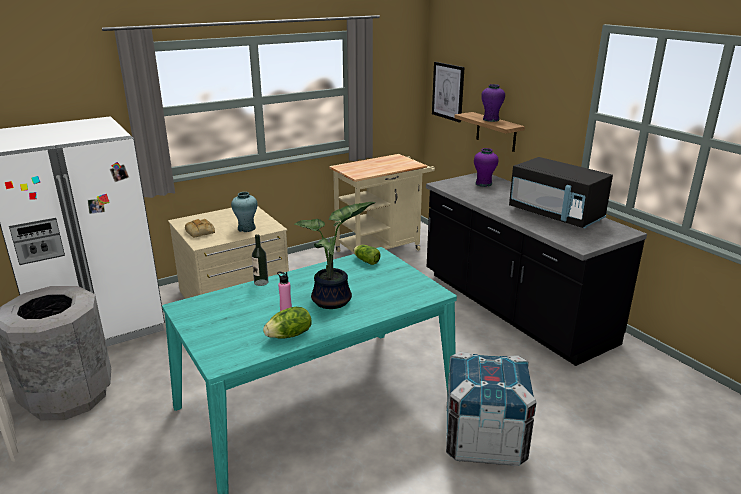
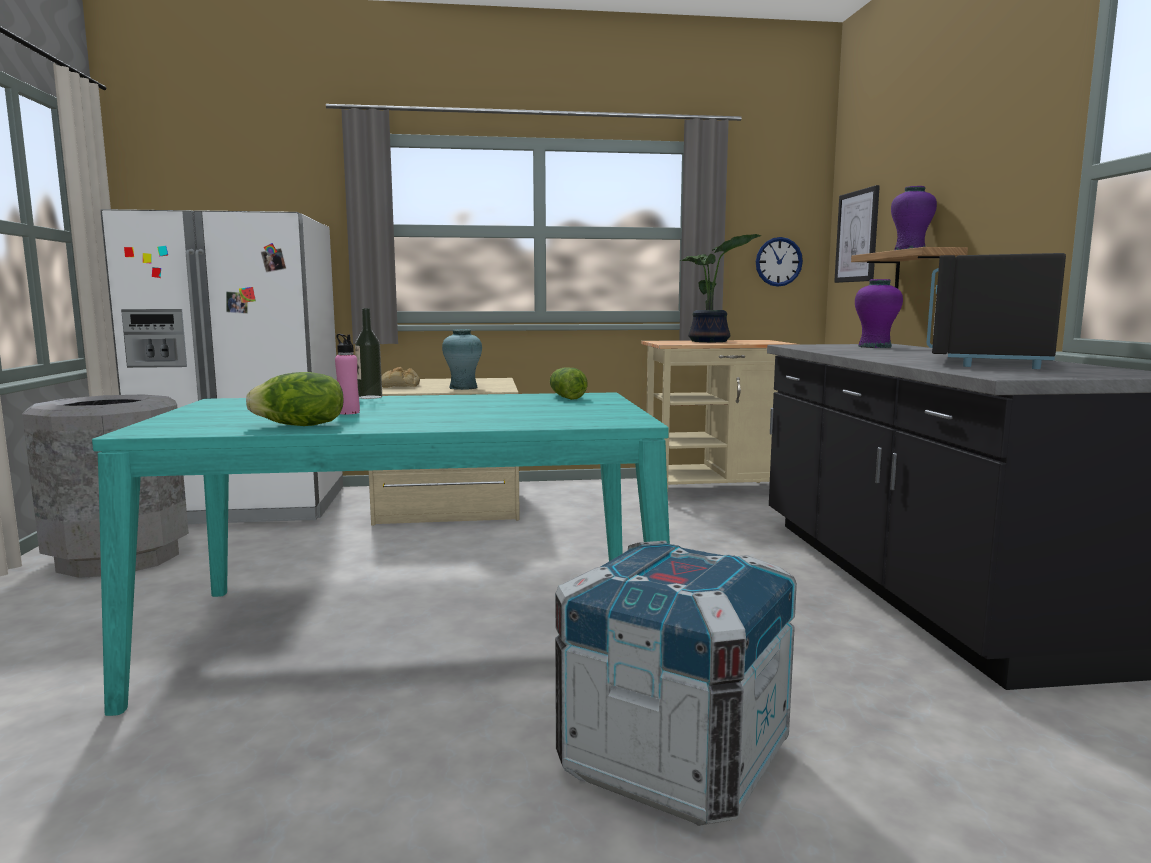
camera: 25 degrees right, 15 degrees down
(334, 301) = (438, 413): potted plant -> potted plant (711, 341)
(399, 101) = (778, 261): none -> wall clock
(556, 215) = (987, 361): black microwave -> black microwave turned 45 degrees clockwise

